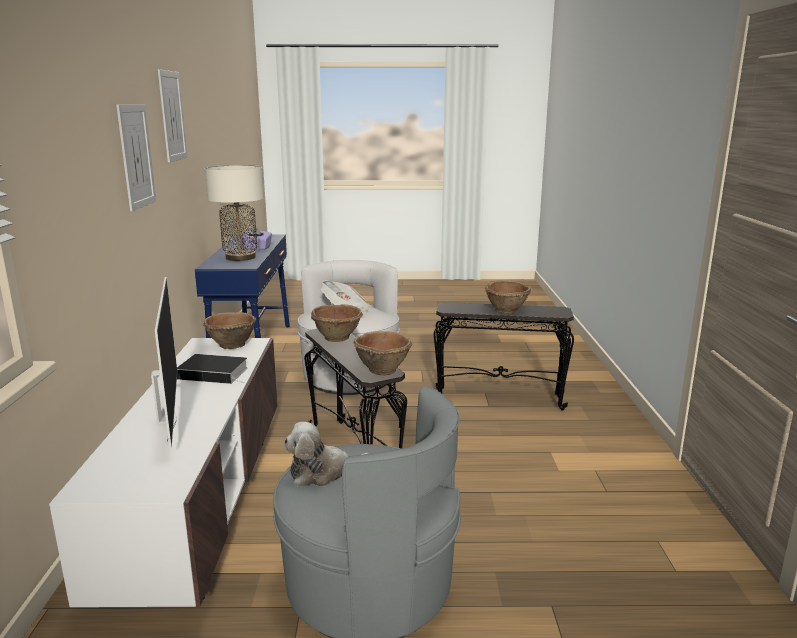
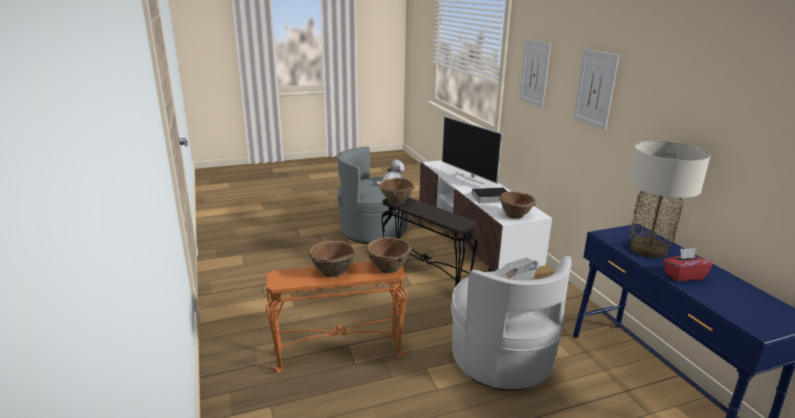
camera: 160 degrees right, 5 degrees up
(172, 116) = (673, 76): picture -> picture (534, 72)
(256, 248) = (683, 276): purple tissue box -> red tissue box
(337, 337) = (448, 219): brown bowl -> brown bowl (388, 268)
(499, 400) = (339, 355): black side table -> orange side table

